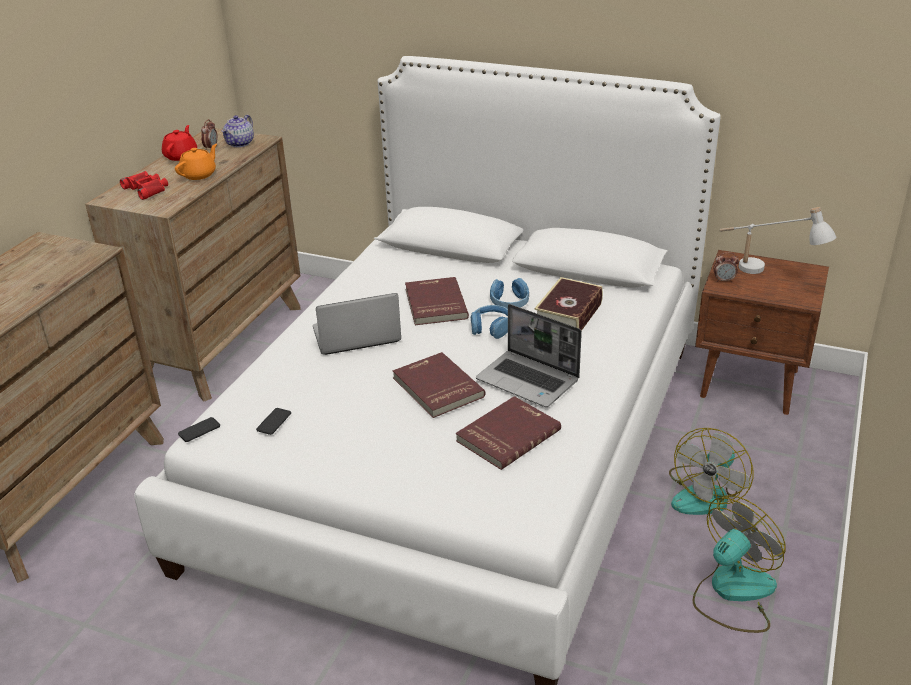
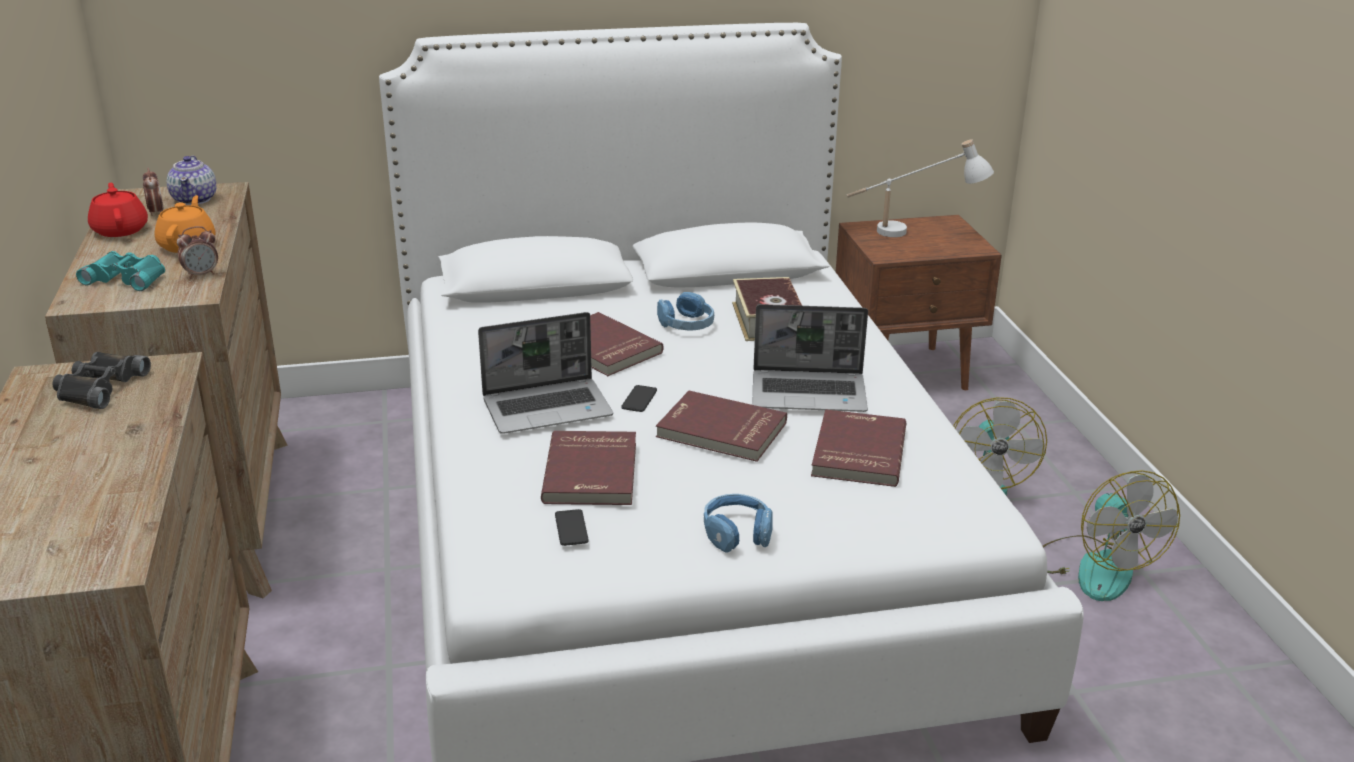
camera: 35 degrees left, 5 degrees down
(54, 255) = (99, 387): none -> black binoculars
(147, 189) = (127, 278): red binoculars -> turquoise binoculars
(199, 430) = (477, 573): phone -> phone (639, 399)
(327, 389) = (593, 472): none -> red book
(355, 336) = (548, 408): laptop -> laptop turned 150 degrees counterclockwise
(491, 328) = (700, 355): blue headphones -> blue headphones (737, 533)
(724, 280) = (881, 249): alarm clock -> alarm clock (201, 275)
(732, 592) = (1094, 567): fan -> fan turned 150 degrees clockwise

